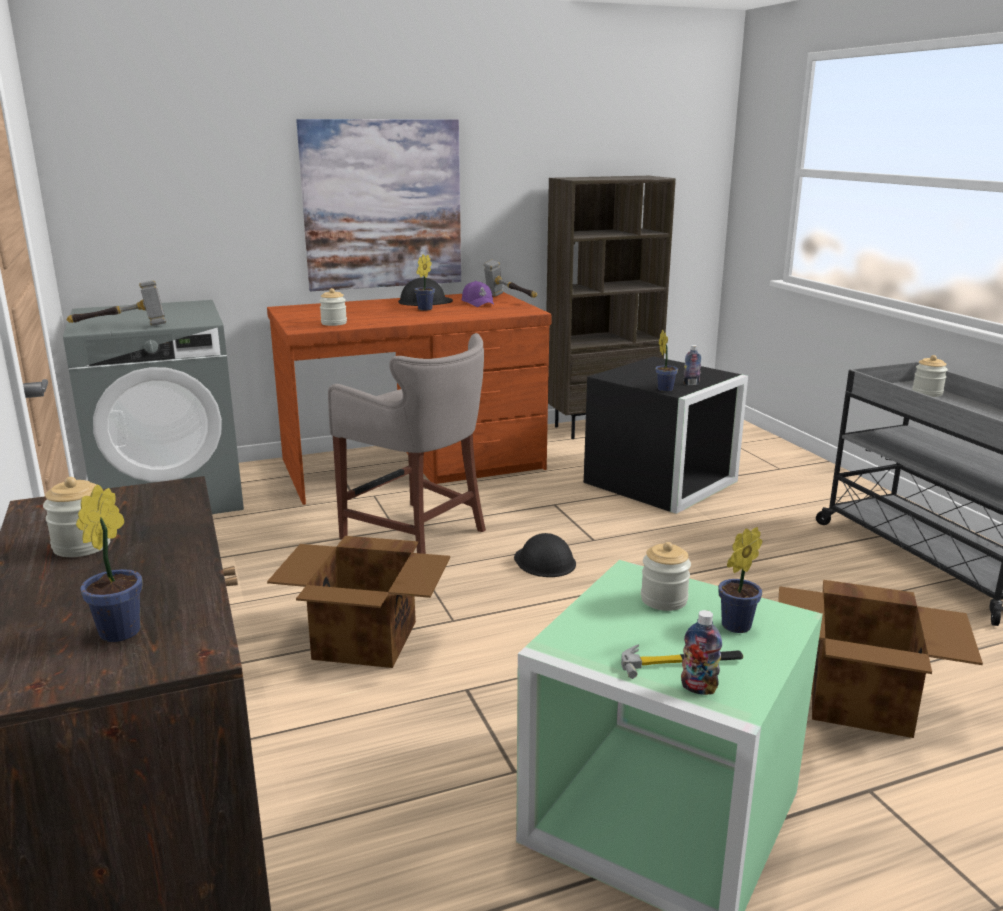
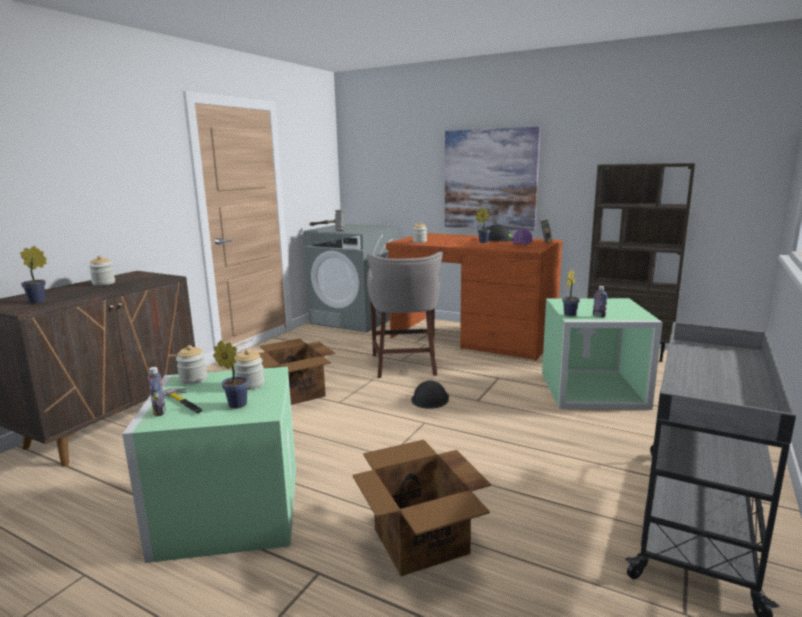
camera: 50 degrees right, 5 degrees down
(661, 483) = (591, 391): black storage box -> green storage box
(927, 393) = (735, 359): jar -> jar (193, 379)

